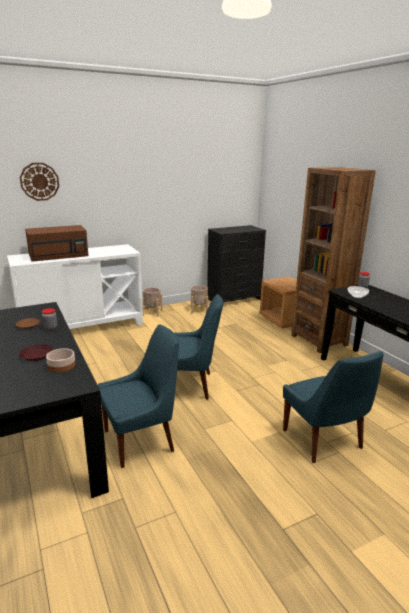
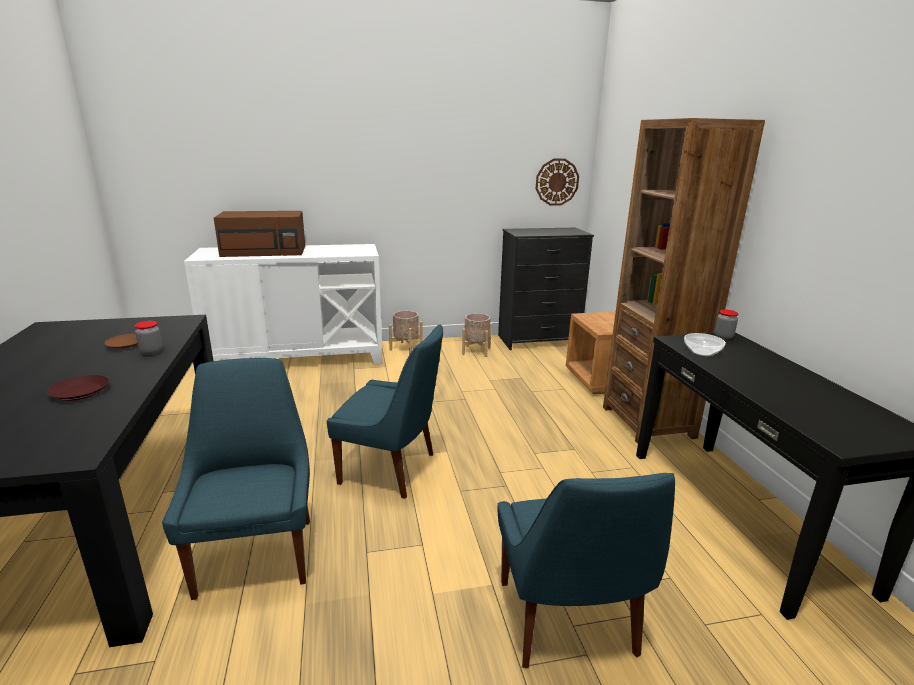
camera: 15 degrees right, 0 degrees up
(39, 181) = (246, 145): wall clock -> wall clock (557, 182)
(61, 366) = (91, 415): bowl -> none
(141, 440) = (257, 553): blue chair -> blue chair turned 90 degrees counterclockwise

